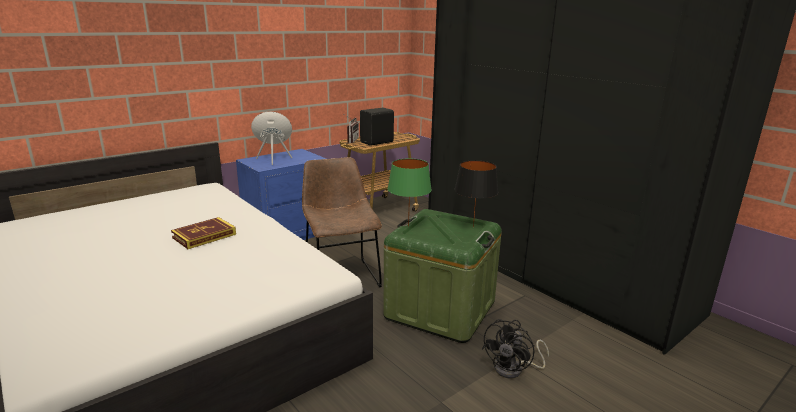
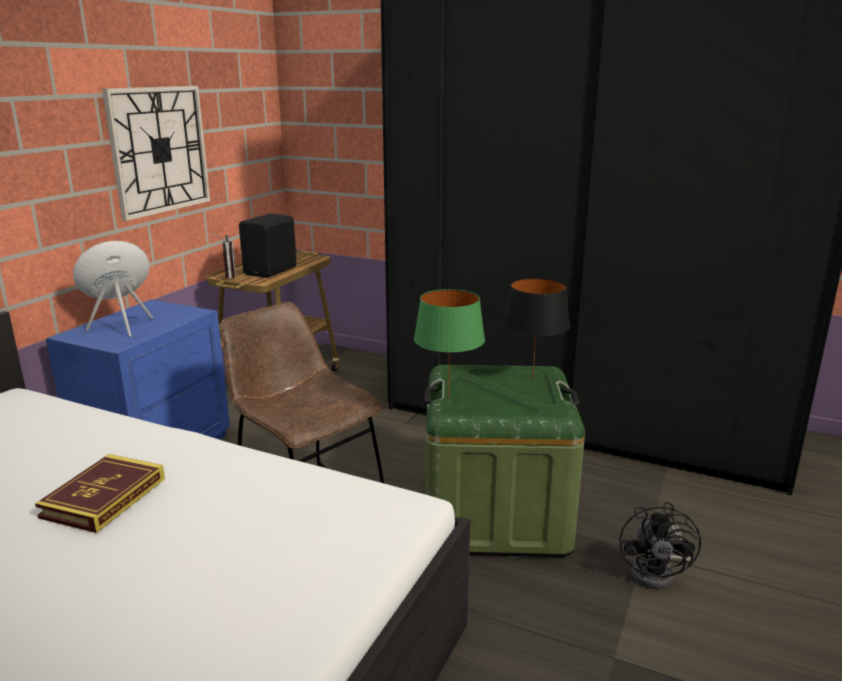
camera: 25 degrees left, 0 degrees up
(320, 64) = (159, 150): none -> wall clock

